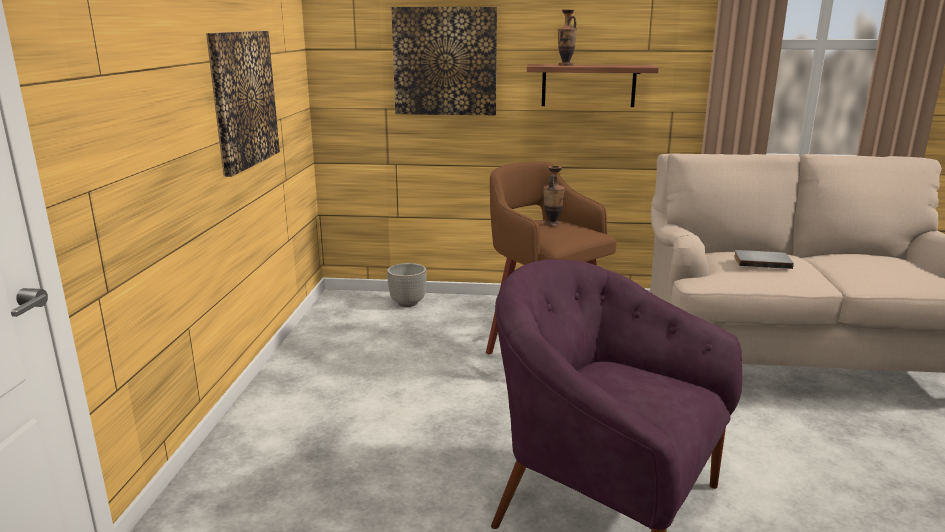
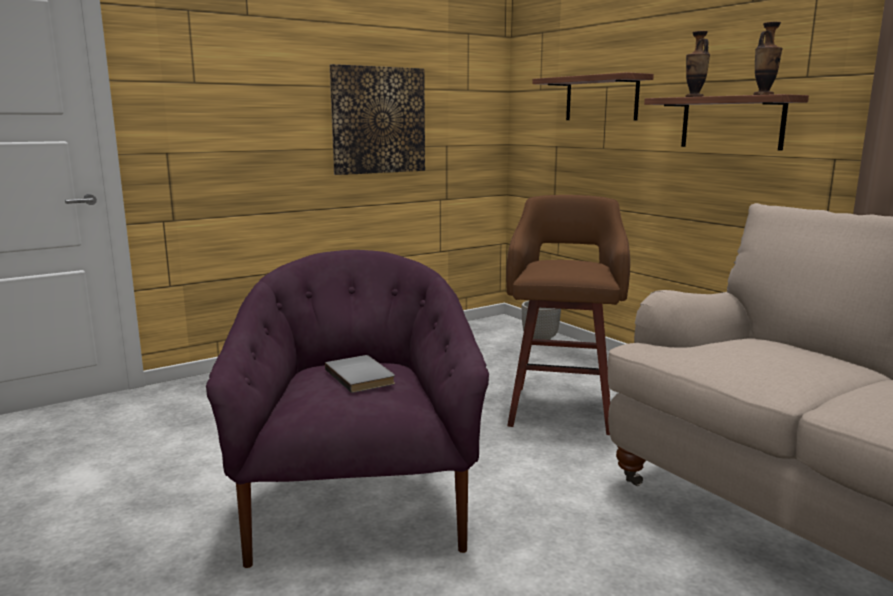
camera: 50 degrees right, 5 degrees down
(445, 61) = (601, 98): picture -> shelf
(552, 224) = (576, 262): vase -> vase (763, 95)
(761, 261) = (753, 349): grey book -> grey book (362, 376)

